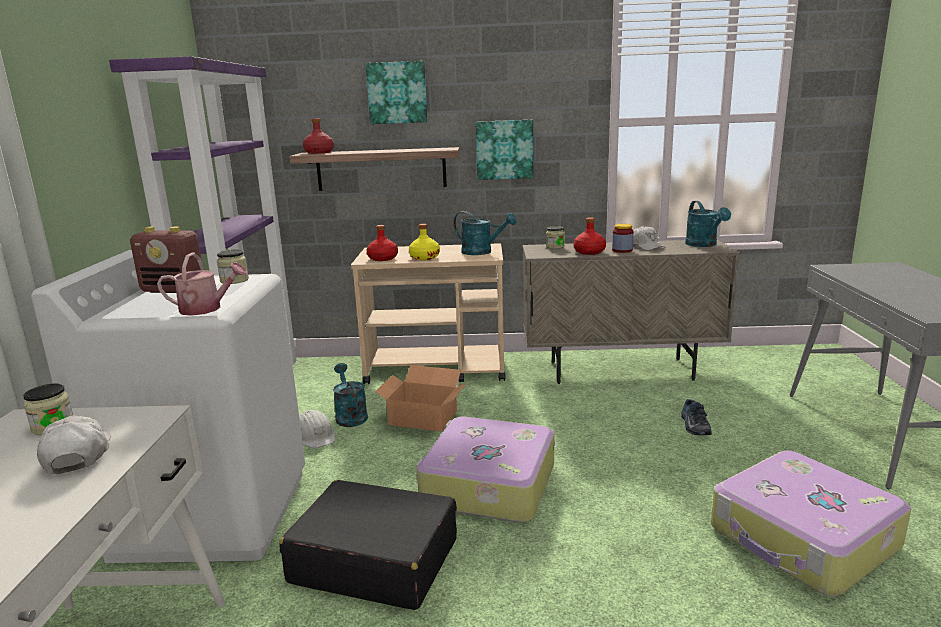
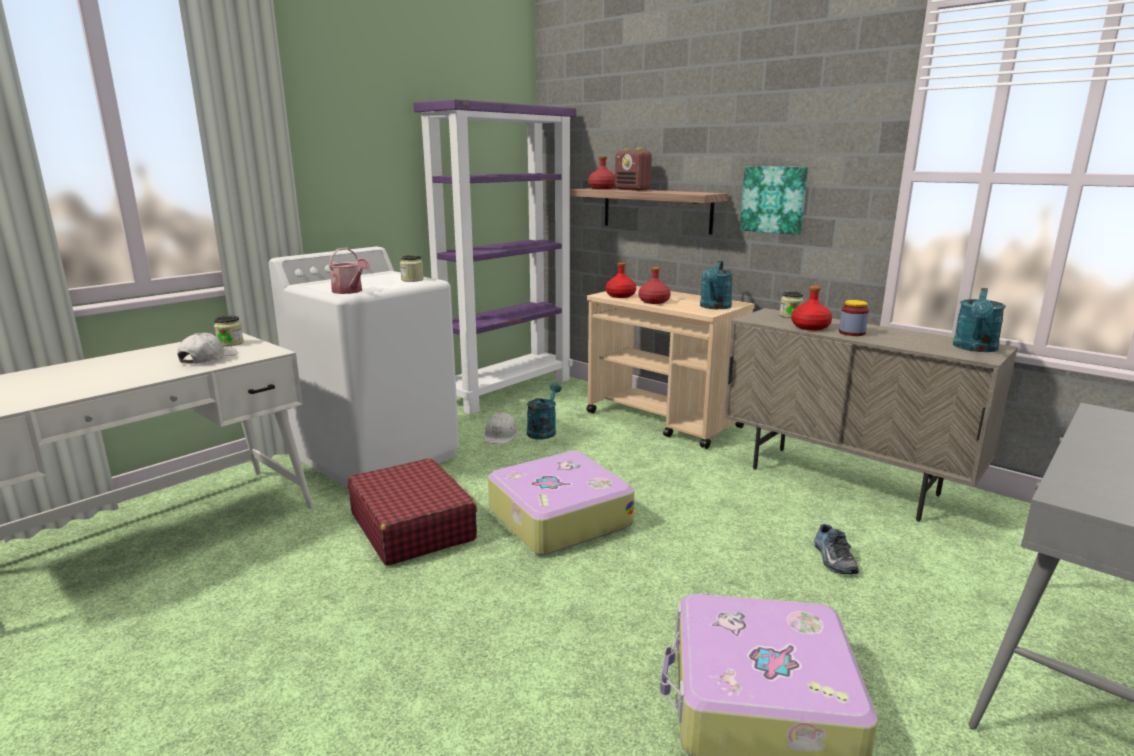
camera: 40 degrees right, 0 degrees up
(174, 290) = (370, 278): radio -> radio (633, 190)
(374, 560) = (412, 526): black suitcase -> red suitcase
(397, 93) = (678, 133): picture -> none
(422, 417) = (591, 451): cardboard box -> none
(424, 257) = (654, 301): yellow bottle -> red bottle
(482, 252) = (714, 307): turquoise watering can -> turquoise watering can turned 45 degrees clockwise
(646, 246) = (894, 335): white cap -> none
(693, 425) = (832, 559): shoe -> shoe turned 45 degrees counterclockwise

